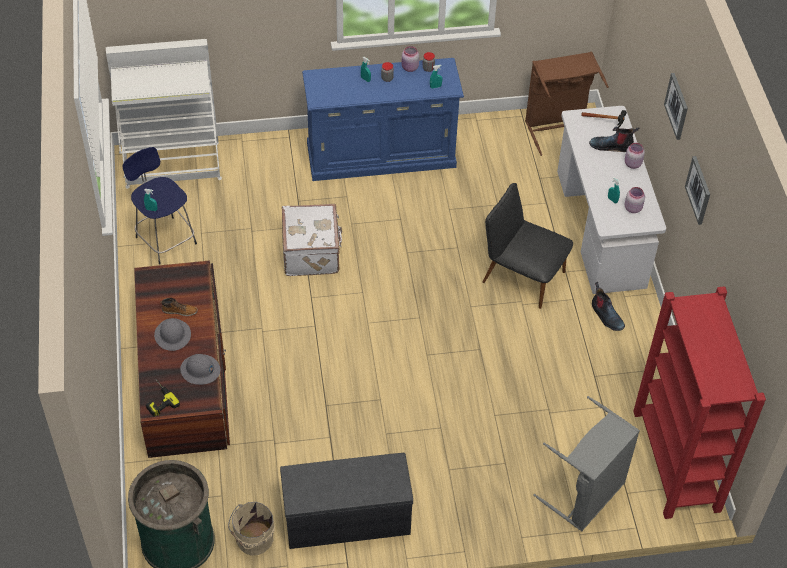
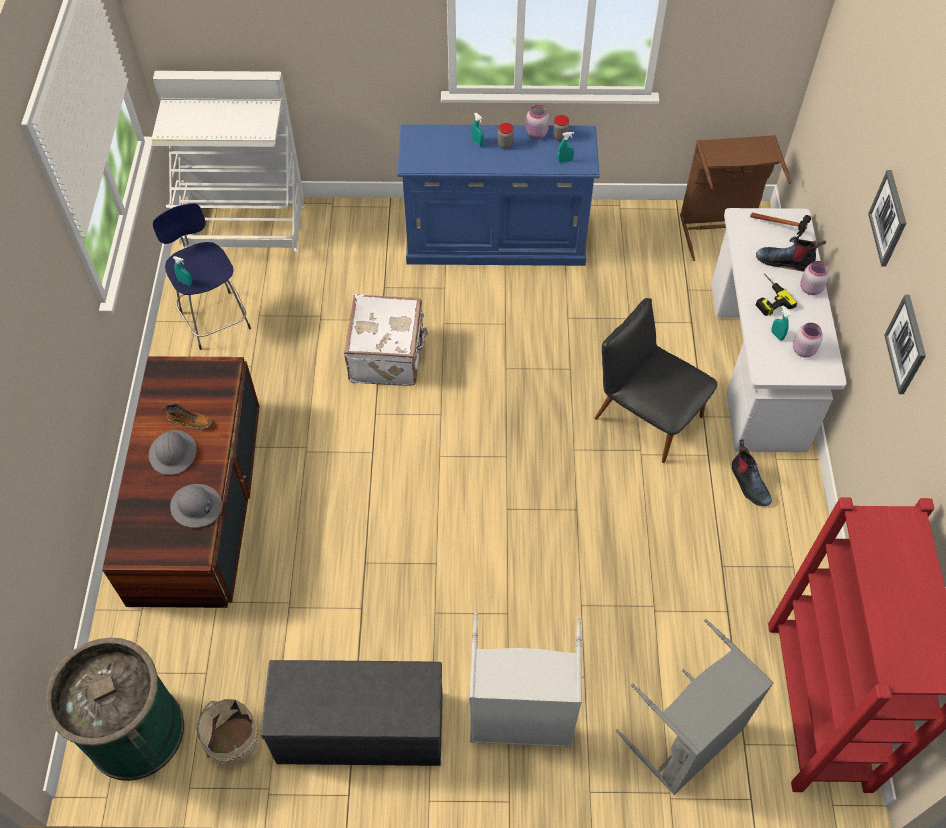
camera: 10 degrees right, 5 degrees up
(158, 399) = (132, 541): power drill -> power drill (768, 297)
(463, 496) = (520, 718): none -> grey laundry basket

